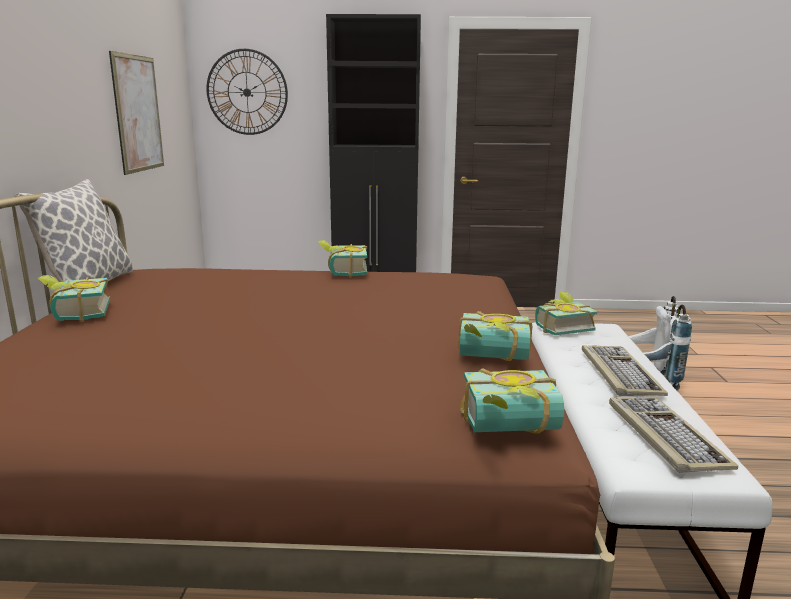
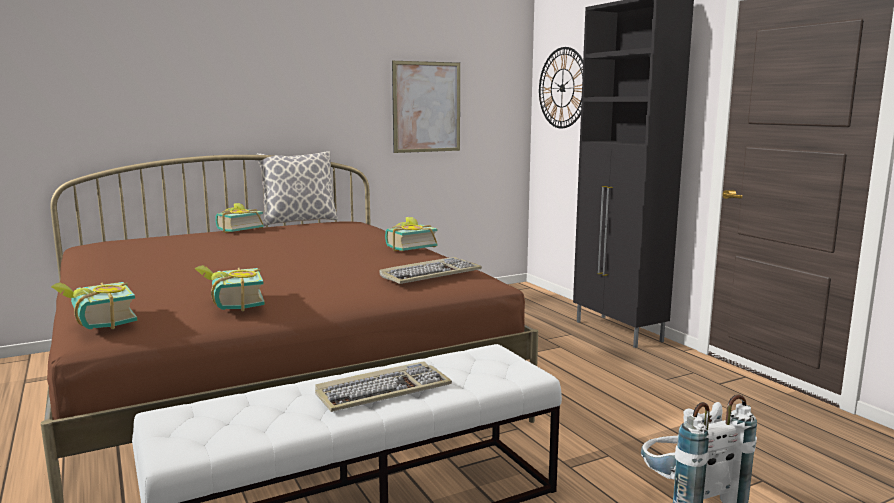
camera: 60 degrees right, 5 degrees down
(561, 328) = (491, 354): book -> none
(663, 435) = (240, 420): keyboard -> keyboard (430, 274)

